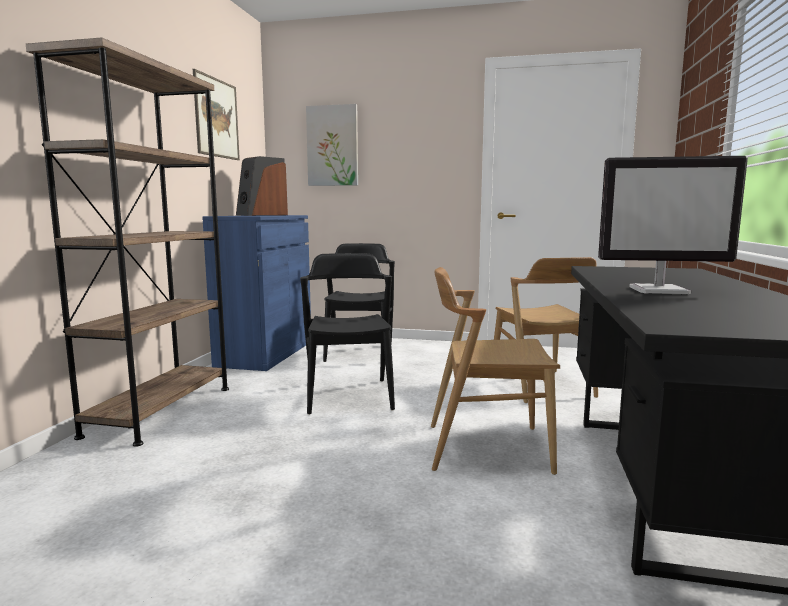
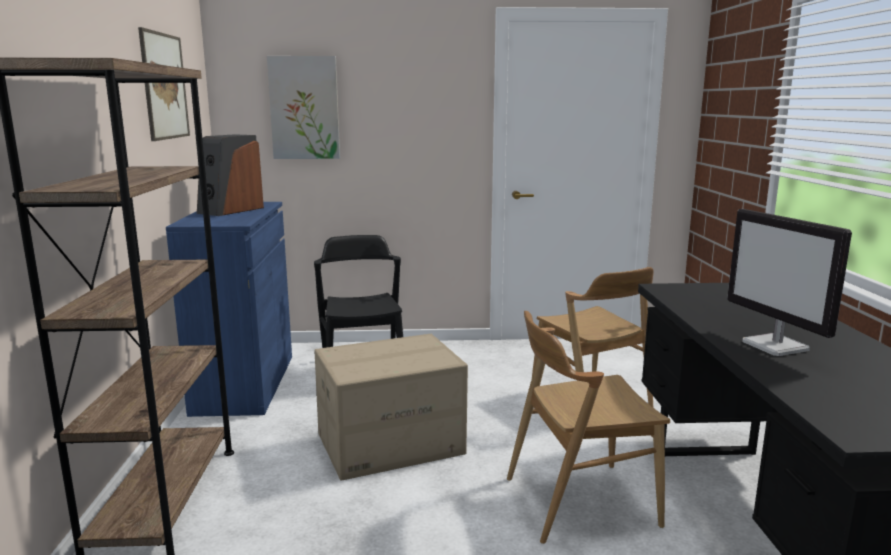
camera: 15 degrees left, 5 degrees up
(349, 396) = (390, 443): black chair -> cardboard box
(660, 290) = (776, 346): monitor -> monitor turned 75 degrees clockwise

